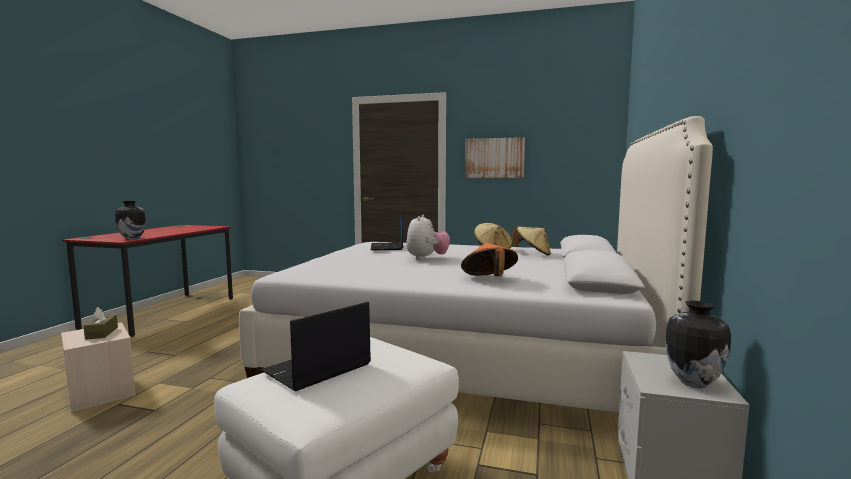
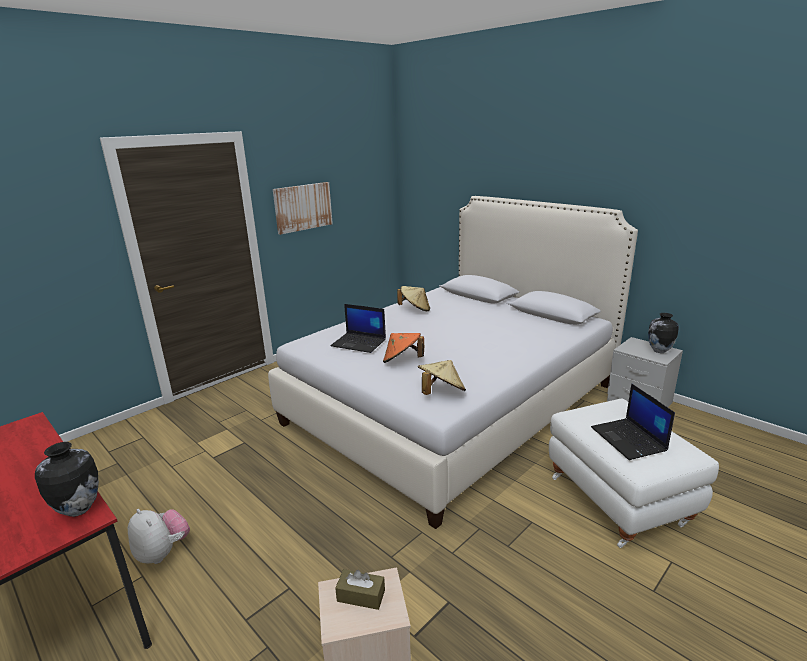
camera: 60 degrees left, 15 degrees up
(427, 258) = (432, 340): plush toy -> plush toy (163, 552)
(489, 280) = (530, 338): orange hat -> orange hat (402, 361)
(532, 254) = (450, 304): beige hat -> beige hat (441, 393)

